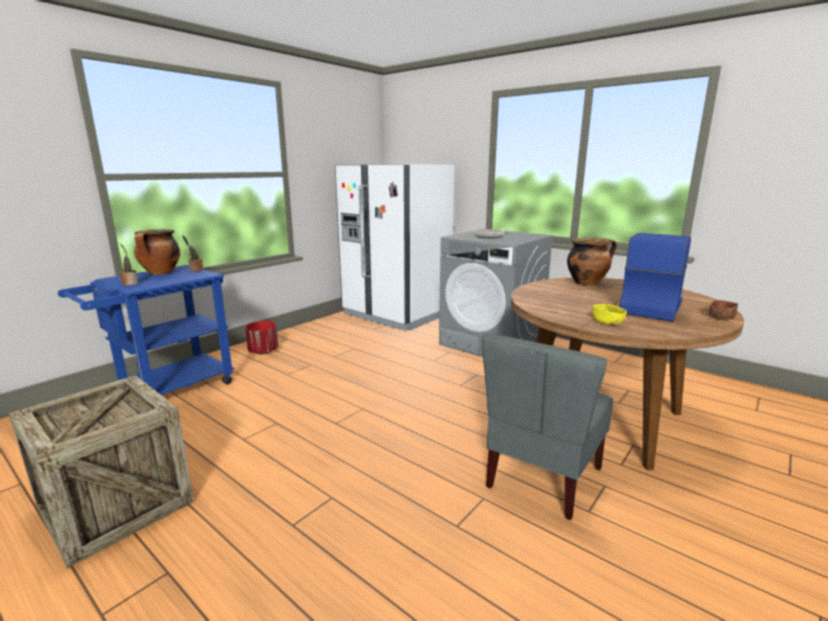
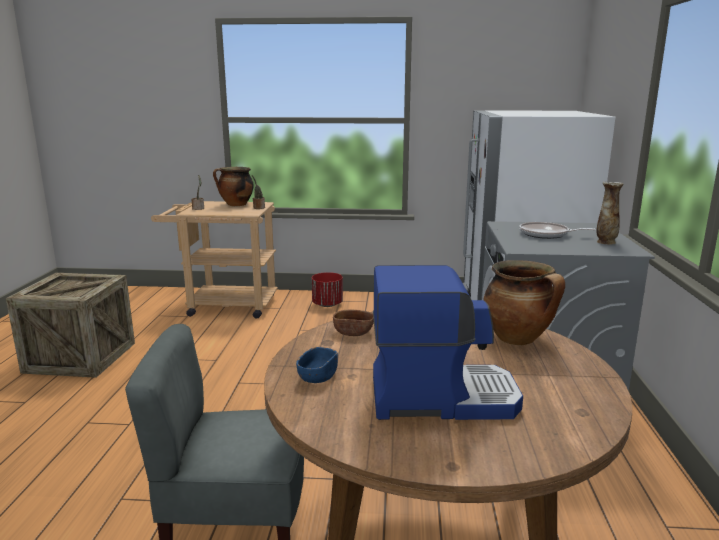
camera: 55 degrees right, 0 degrees up
(167, 390) = (224, 305): blue cart -> beige cart
(520, 234) = (605, 242): none -> vase
(607, 322) = (317, 377): yellow bowl -> blue bowl
(721, 317) = (463, 461): brown bowl -> brown bowl (353, 332)

